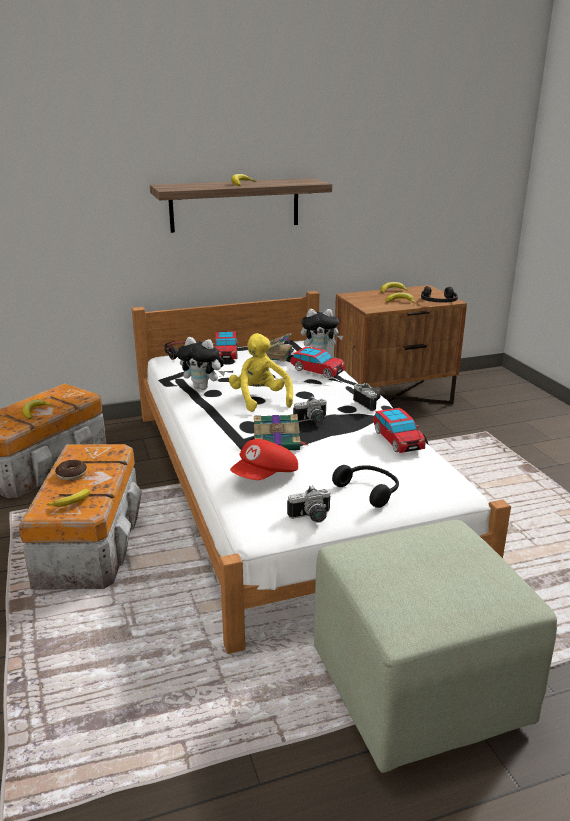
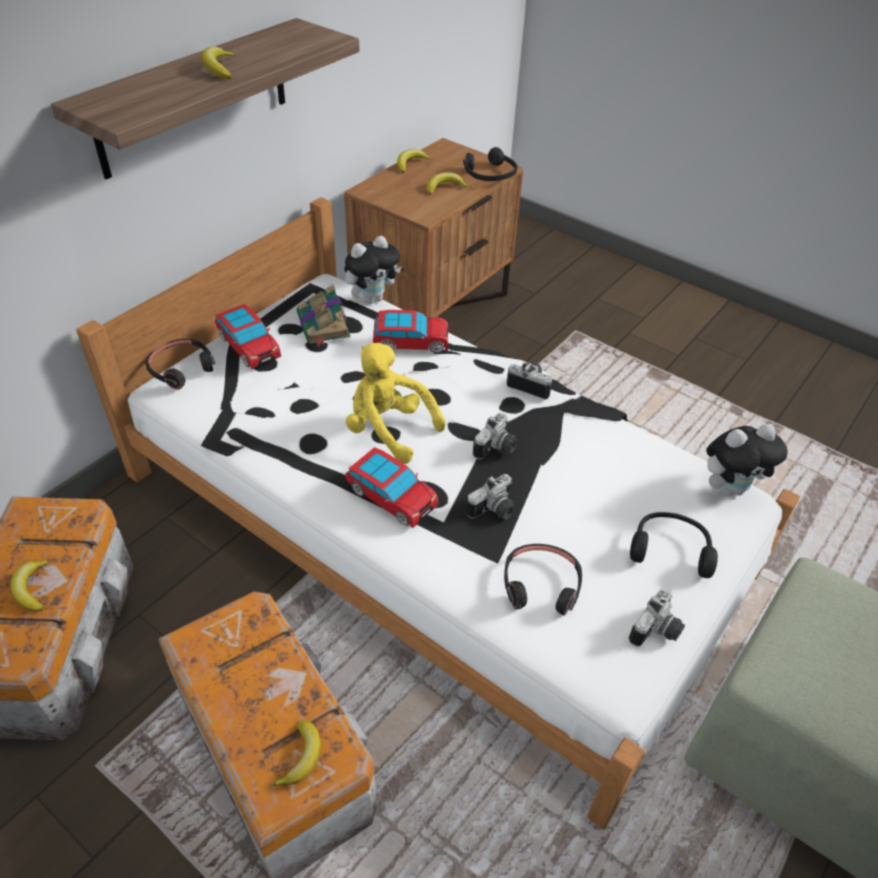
camera: 35 degrees left, 20 degrees up
(71, 474) = (240, 699): donut -> none
(203, 387) = (288, 437): plush toy -> plush toy (730, 488)
(265, 477) = (541, 585): red cap -> black headphones
(278, 443) = (494, 511): book -> camera
(397, 439) = (619, 441): toy car -> toy car (391, 497)

